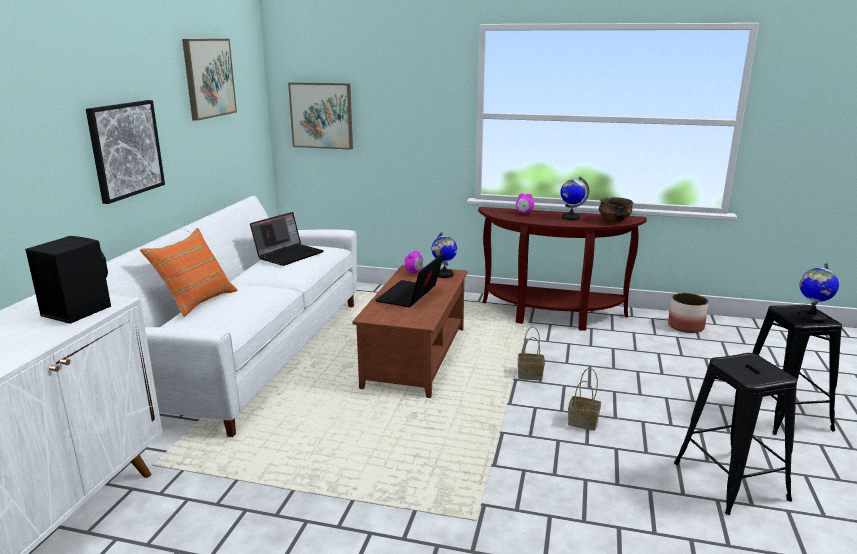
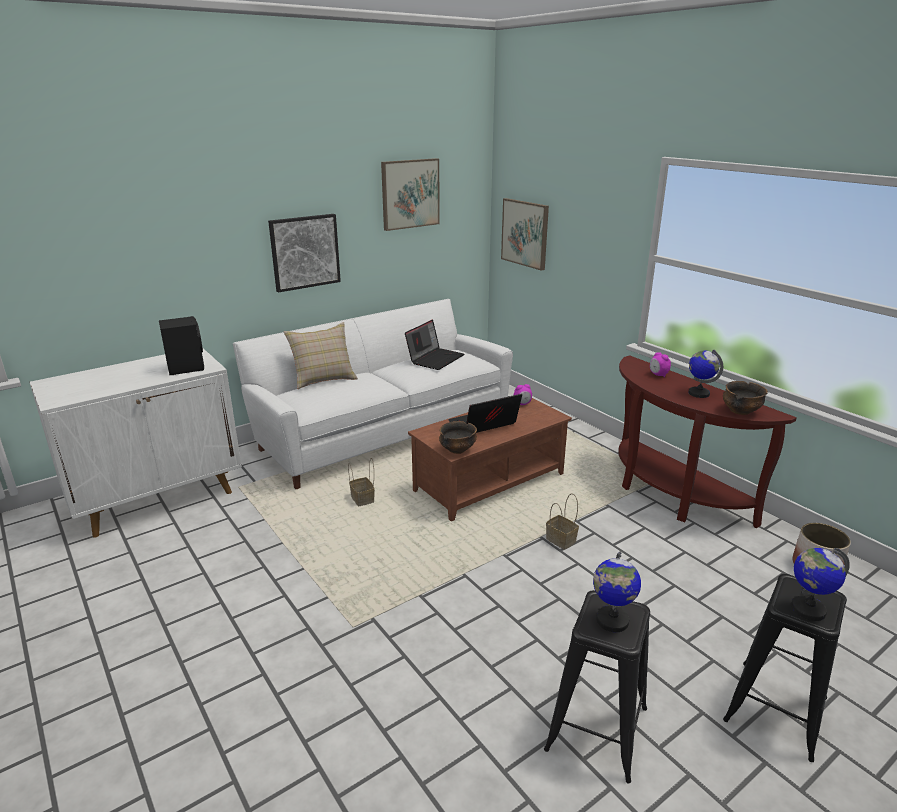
camera: 40 degrees right, 5 degrees up
(196, 300) = (323, 378): orange pillow -> beige pillow
(289, 254) = (435, 358): laptop -> laptop turned 45 degrees counterclockwise
(423, 320) = (457, 450): none -> bowl
(444, 275) = (543, 415): globe -> globe (612, 620)
(584, 422) = (544, 603): basket -> basket (363, 500)

